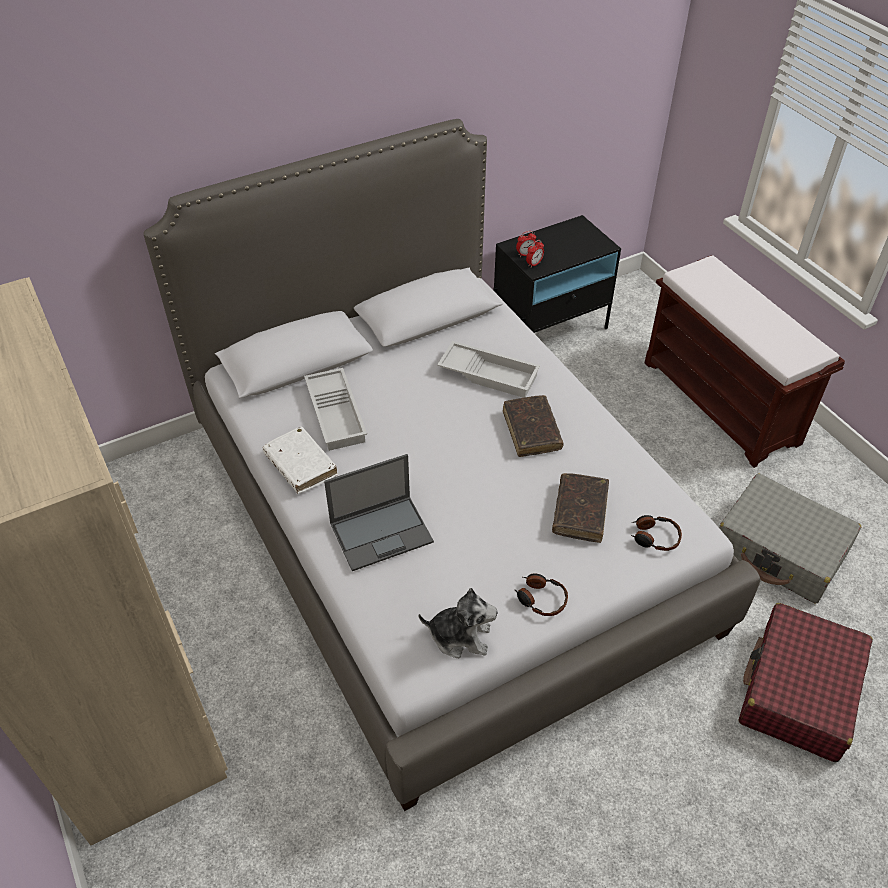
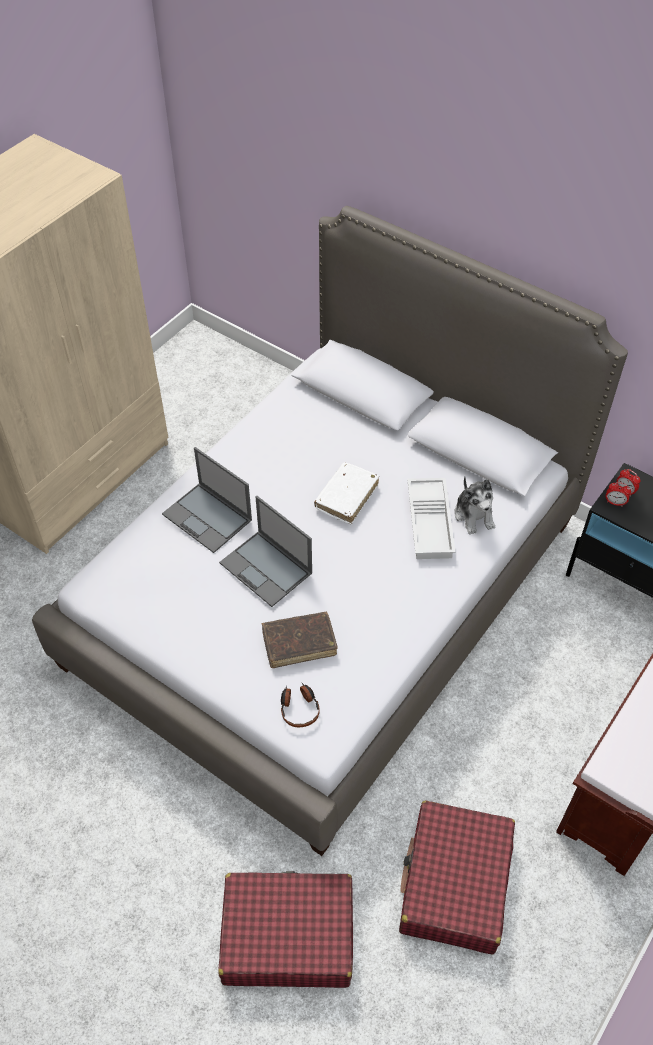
camera: 65 degrees right, 5 degrees up
(300, 466) = (250, 443): white book -> white book (346, 497)
(337, 414) = (318, 441): white tray -> none
(460, 636) = (134, 604): plush toy -> plush toy (474, 515)
(478, 506) = (267, 568): none -> laptop
(531, 431) = (376, 577): brown book -> none
(540, 599) = (192, 644): headphones -> none
(781, 549) = (455, 884): grey suitcase -> red suitcase

